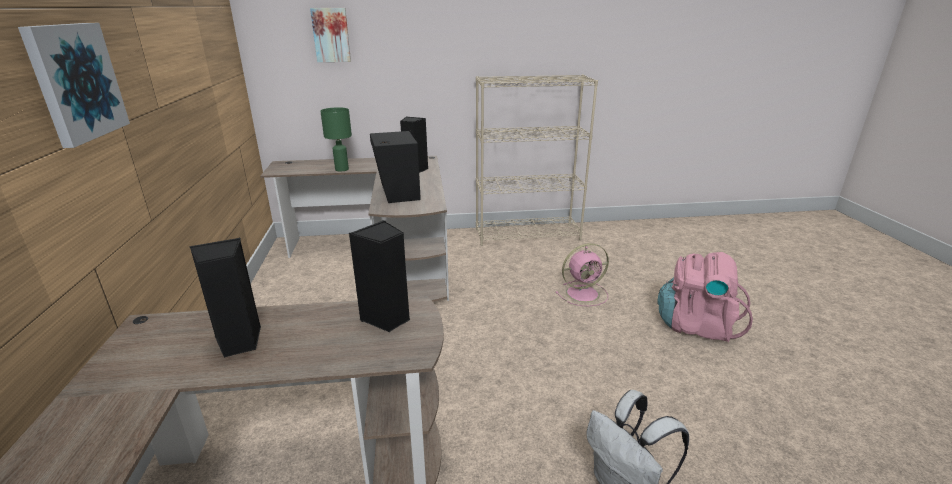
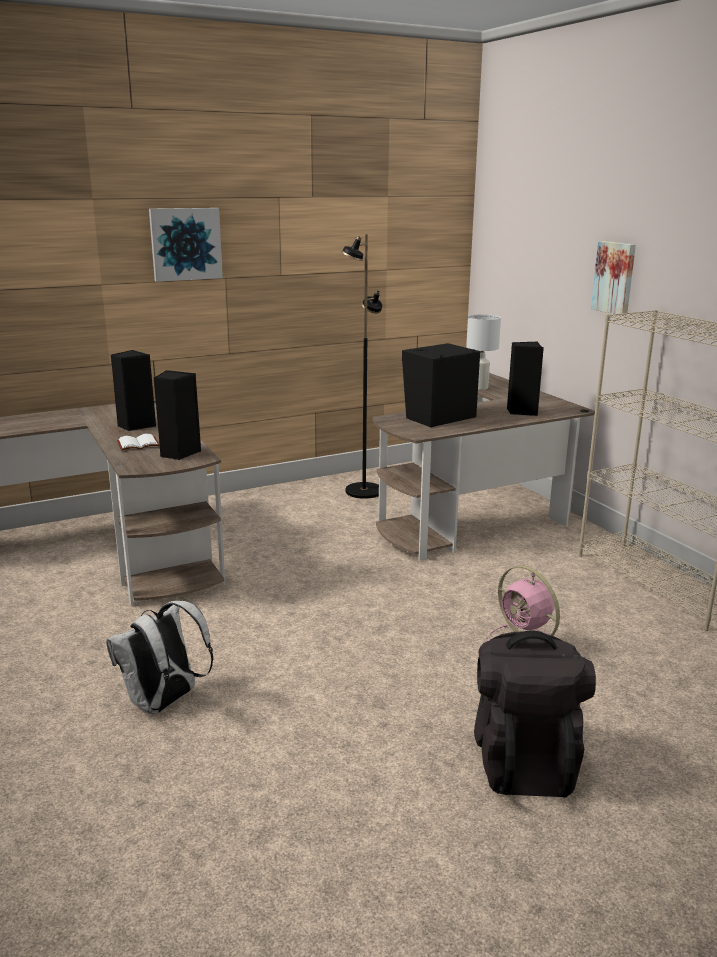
camera: 70 degrees right, 5 degrees down
(298, 296) = (363, 491): none -> black floor lamp
(325, 346) = (137, 445): none -> white book
(331, 35) = (533, 233): picture -> picture (615, 277)
(342, 169) = (480, 388): green table lamp -> white table lamp
(696, 325) = (524, 760): pink backpack -> black backpack

